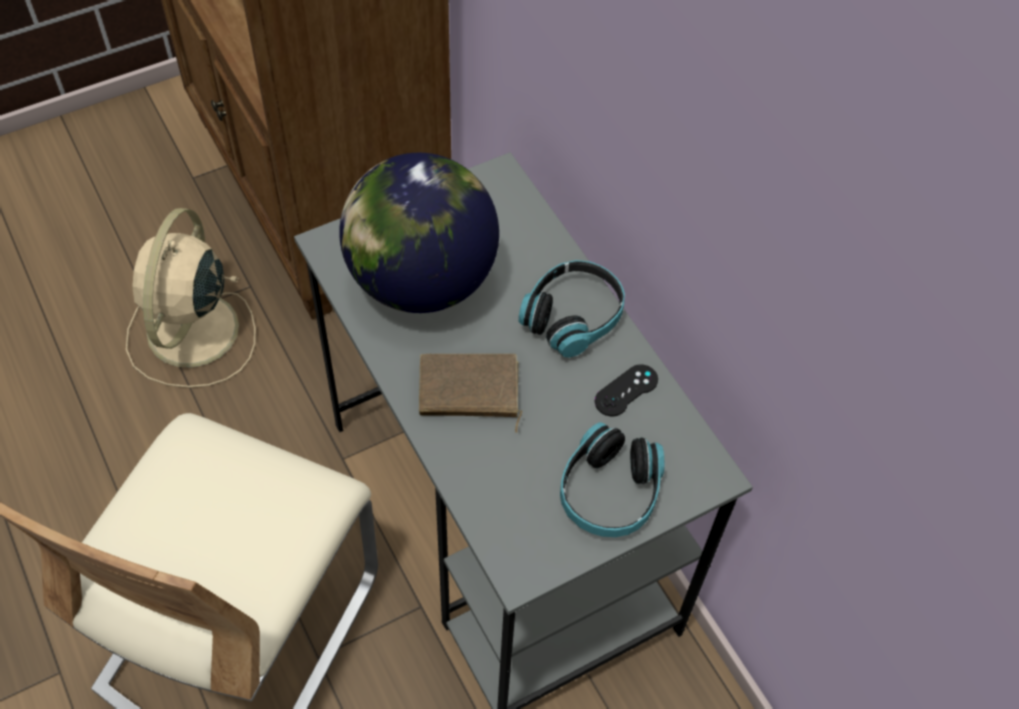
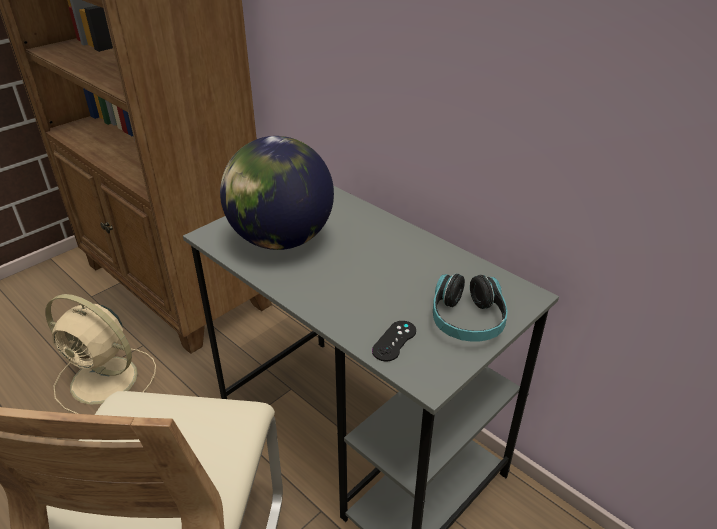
camera: 15 degrees left, 20 degrees down
(191, 333) = (106, 380): beige fan -> beige fan turned 60 degrees counterclockwise
(468, 392) = (340, 288): brown book -> none
(572, 317) = (391, 238): headphones -> none
(626, 390) = (446, 265): black game controller -> black game controller (394, 341)

